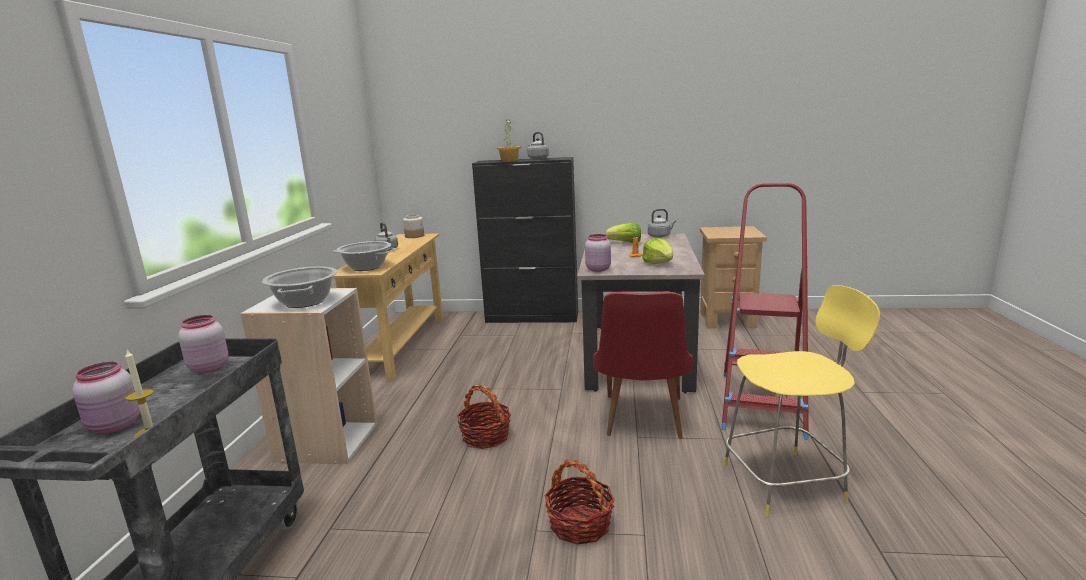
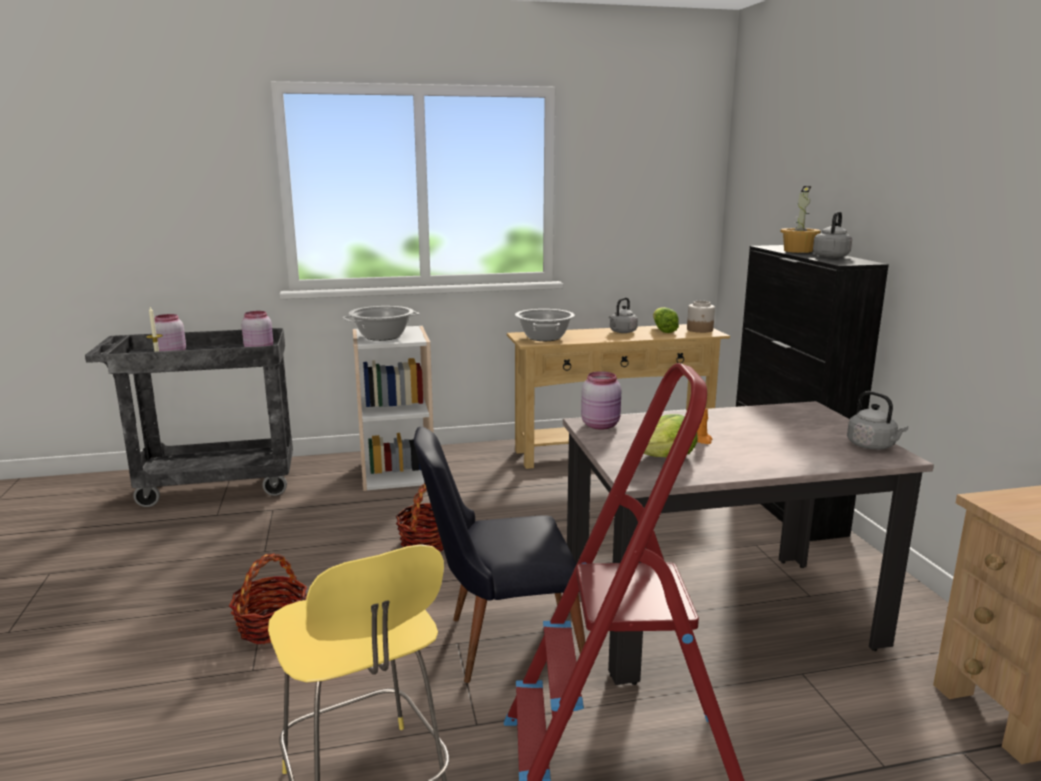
camera: 70 degrees right, 0 degrees up
(625, 243) = (782, 427): lettuce -> lettuce (663, 330)
(642, 421) = (501, 642): red chair -> black chair

